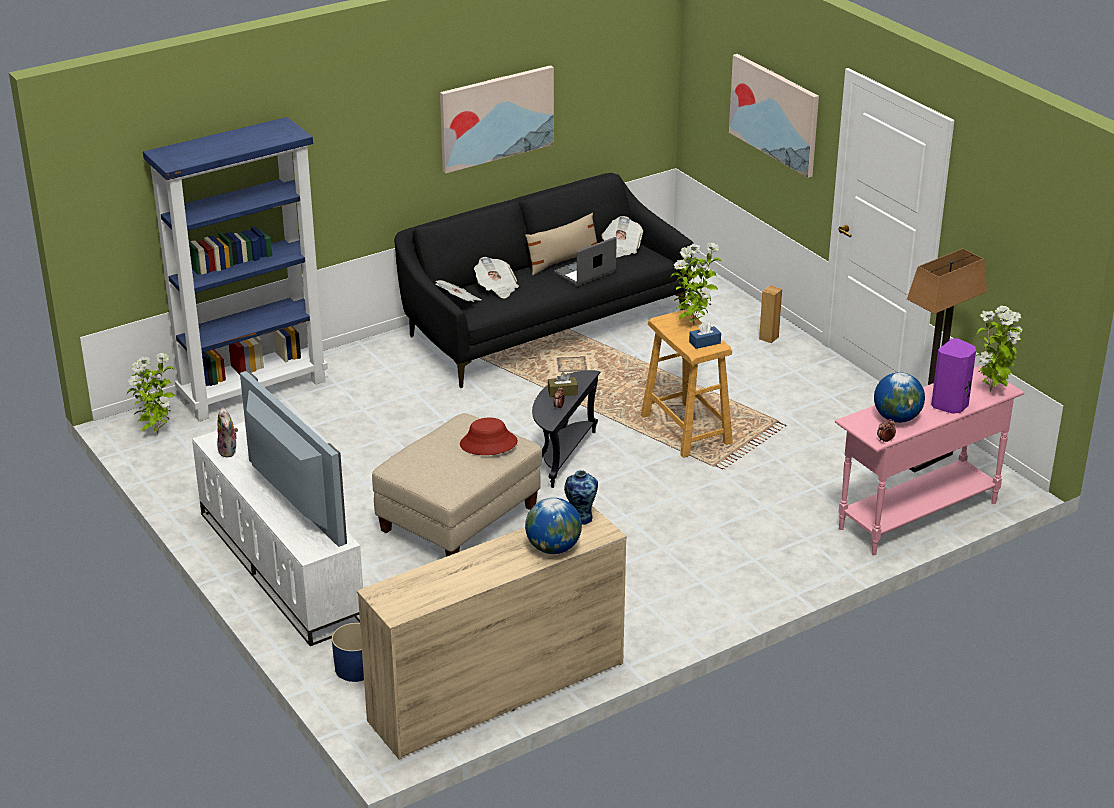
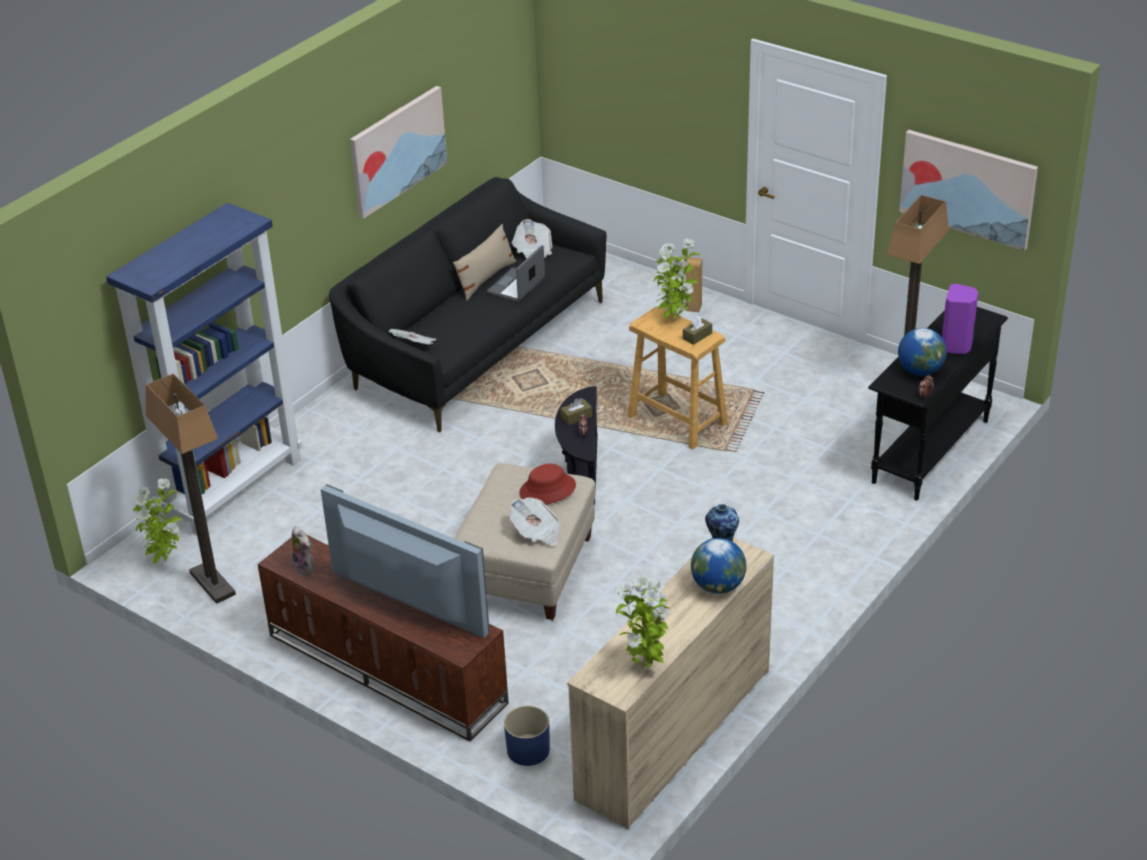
camera: 20 degrees left, 5 degrees up
(183, 461) = (213, 584): none -> floor lamp
(278, 567) = (384, 669): white tv stand -> brown tv stand
(496, 288) = (442, 323): newspaper -> newspaper (537, 533)
(704, 342) = (697, 336): blue tissue box -> brown tissue box
(775, 114) = (665, 91): picture -> picture (968, 188)
(917, 515) = (929, 451): pink console table -> black console table
(991, 391) = (981, 323): potted plant -> potted plant (644, 668)

